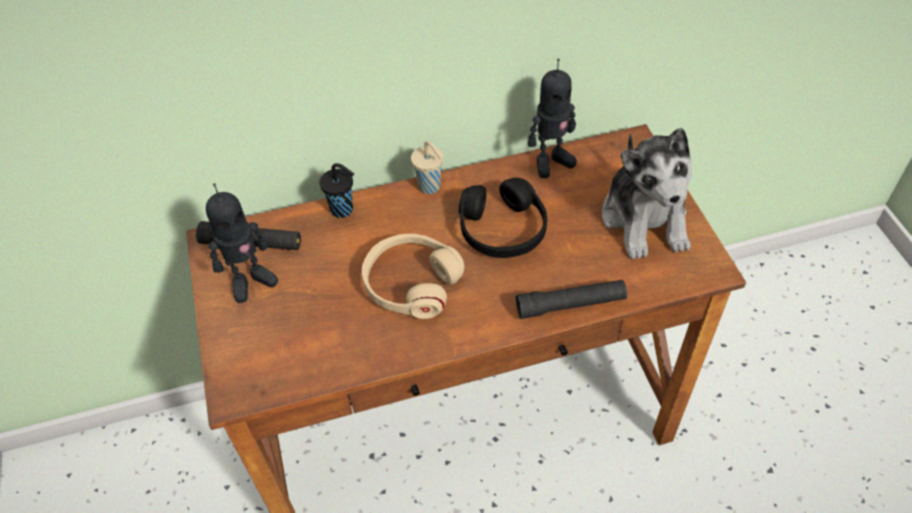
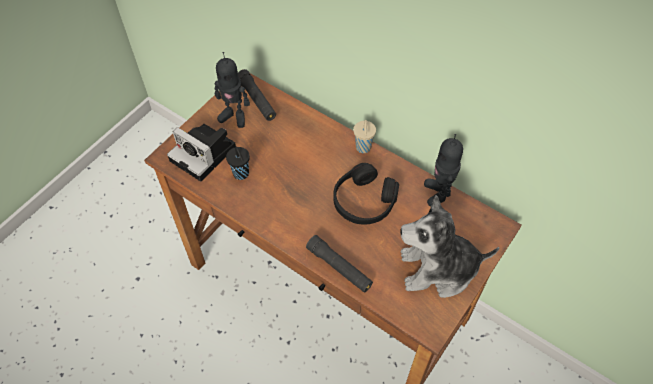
camera: 50 degrees right, 5 degrees up
(276, 347) = (205, 154): none -> camera
(343, 210) = (312, 121): black cup -> black cup (241, 174)
(411, 283) = (290, 183): beige headphones -> none
(551, 161) = (438, 193): toy robot -> toy robot turned 60 degrees clockwise
(645, 219) = (438, 269): plush toy -> plush toy turned 45 degrees clockwise

